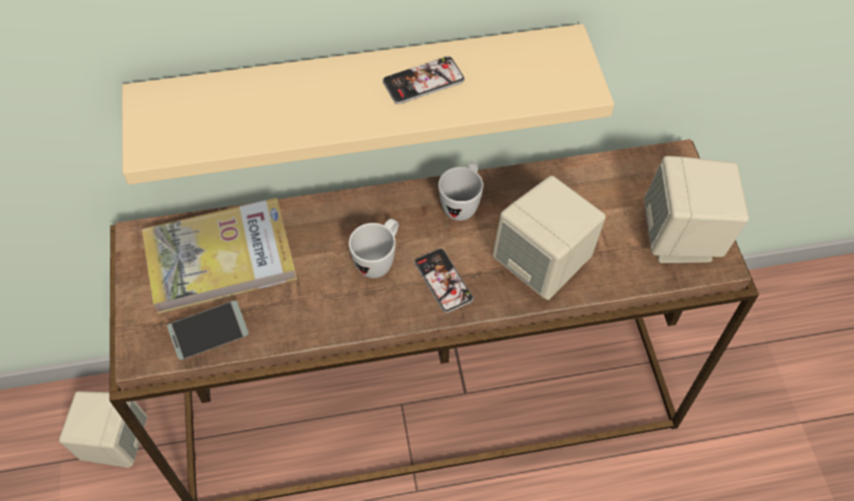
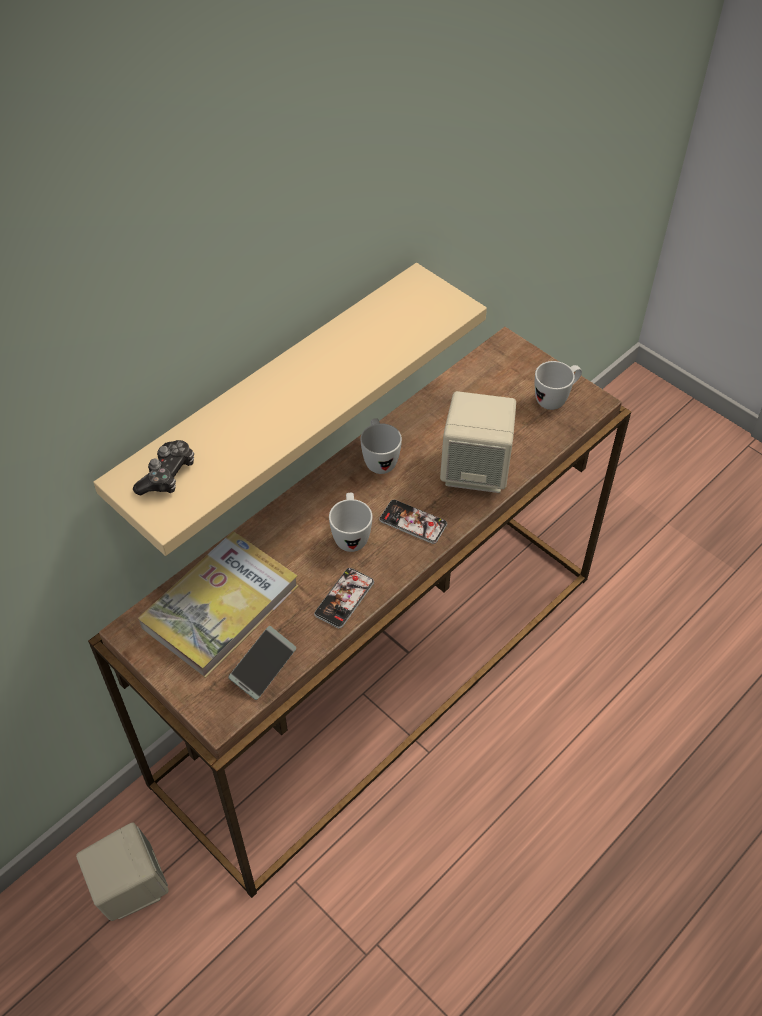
camera: 35 degrees left, 5 degrees down
(182, 111) = (167, 475): none -> game controller
(423, 81) = (338, 358): phone -> phone (344, 598)
(682, 238) = (555, 399): beige speaker -> white mug

